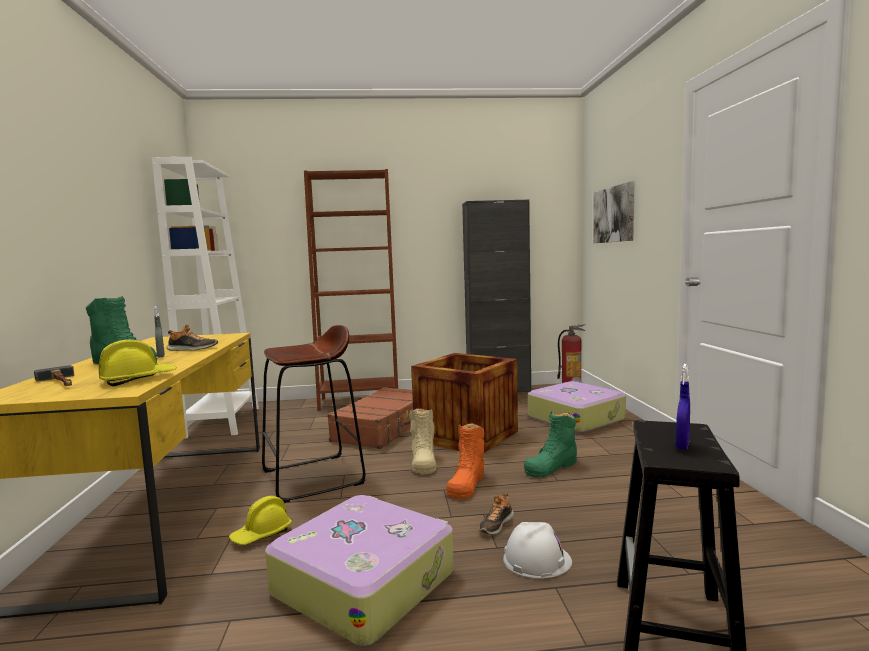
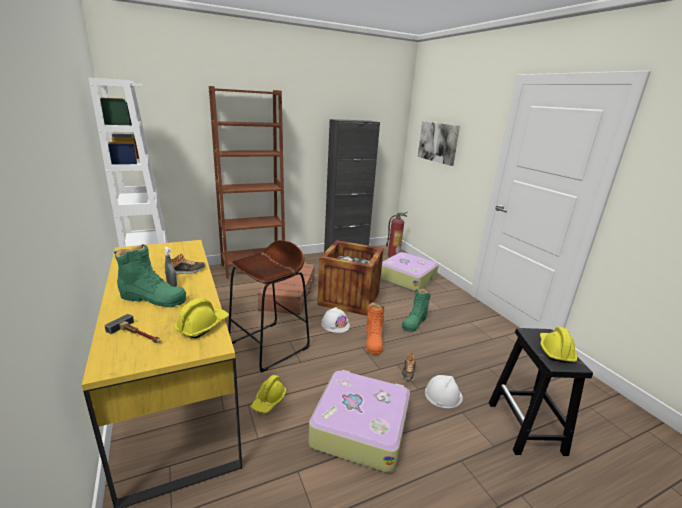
camera: 20 degrees left, 15 degrees up
(423, 462) = (335, 324): beige boot -> white hard hat
(682, 445) = (555, 351): blue spray bottle -> yellow hard hat

